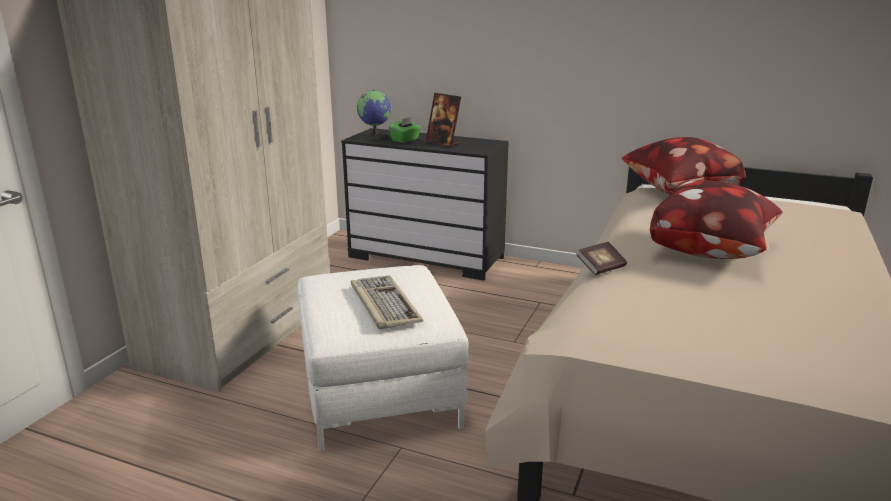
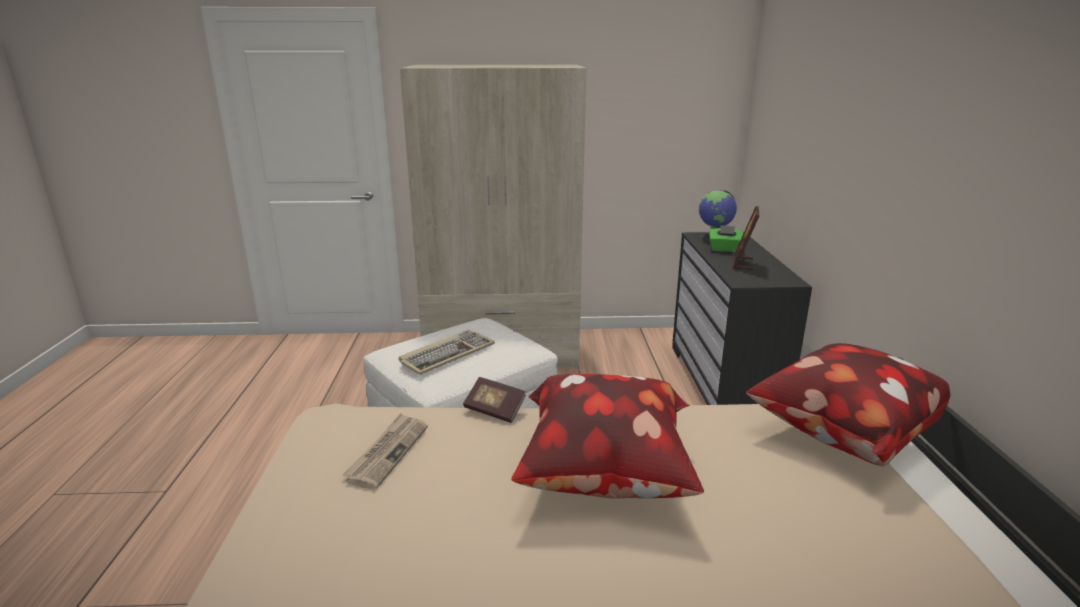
camera: 65 degrees right, 0 degrees up
(652, 313) = (387, 452): none -> newspaper

